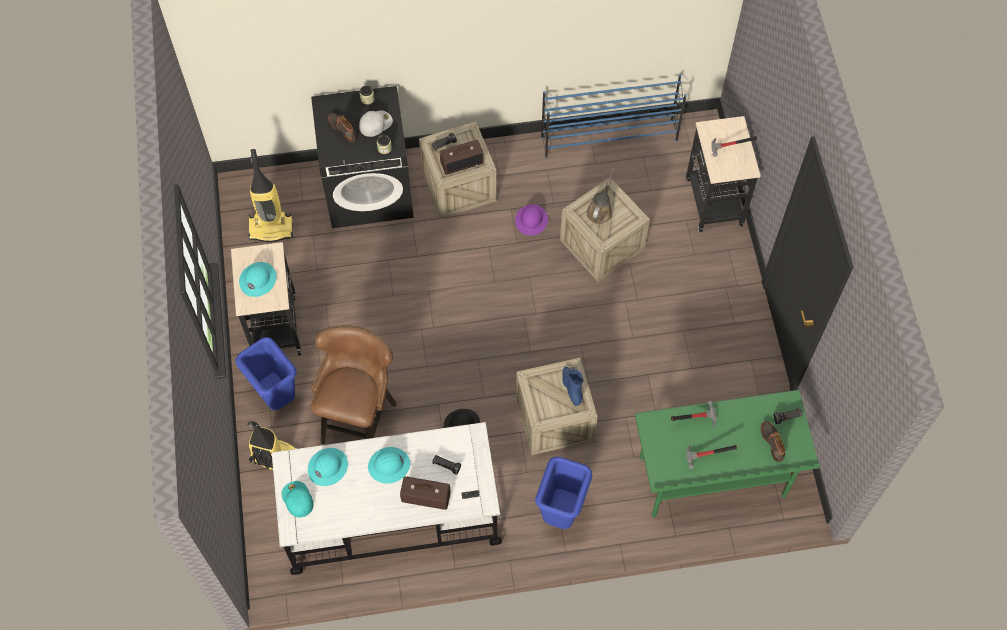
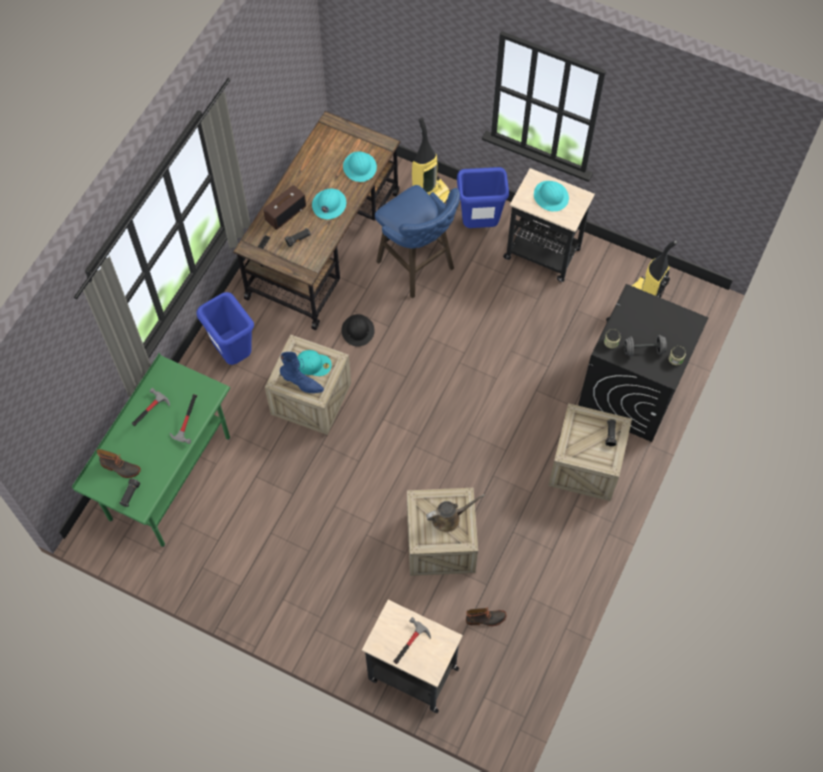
camera: 125 degrees right, 0 degrees up
(297, 499) = (351, 137): turquoise cap -> turquoise cap (314, 364)
(343, 128) = (655, 322): boot -> boot (486, 619)
(360, 419) = (417, 267): brown stool -> blue stool
(375, 123) = (643, 350): white cap -> grey dumbbell
(392, 517) = (323, 244): white desk -> brown desk
(462, 162) = (581, 437): radio -> none
(531, 220) = (507, 501): purple hard hat -> none
(600, 210) = (449, 518): brown watering can -> brown watering can turned 75 degrees counterclockwise
(610, 139) = (548, 630): blue shoe rack -> none

